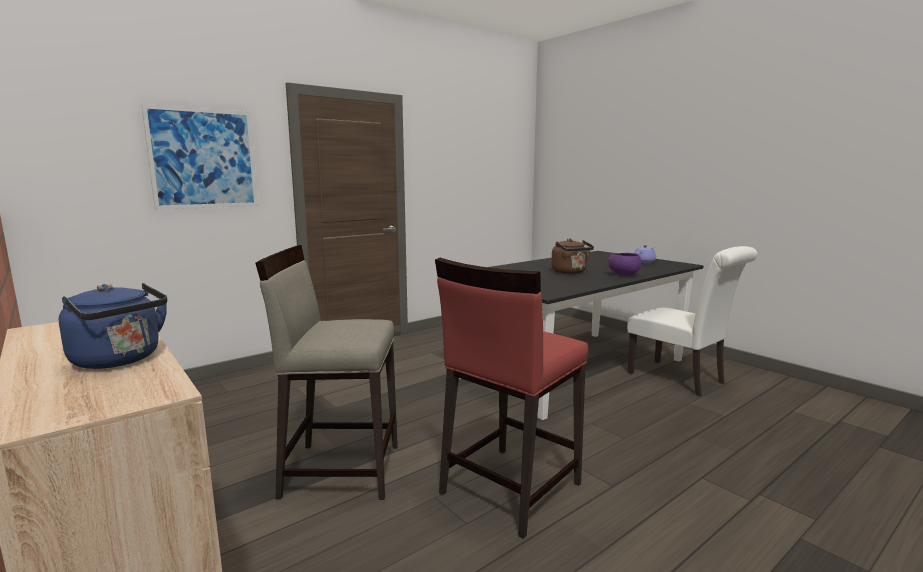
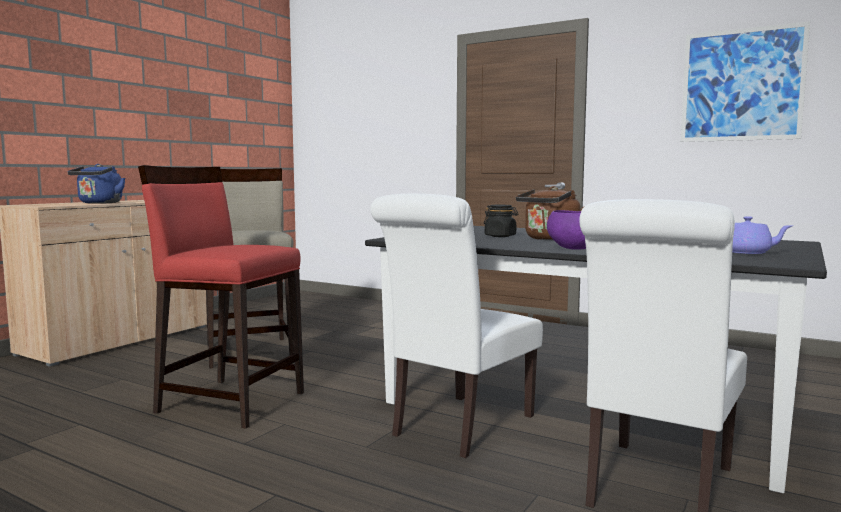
camera: 70 degrees right, 5 degrees down
(203, 158) = (390, 114): picture -> picture (741, 85)
(544, 276) = (500, 236): none -> black jar
(597, 405) = (458, 427): none -> white chair

